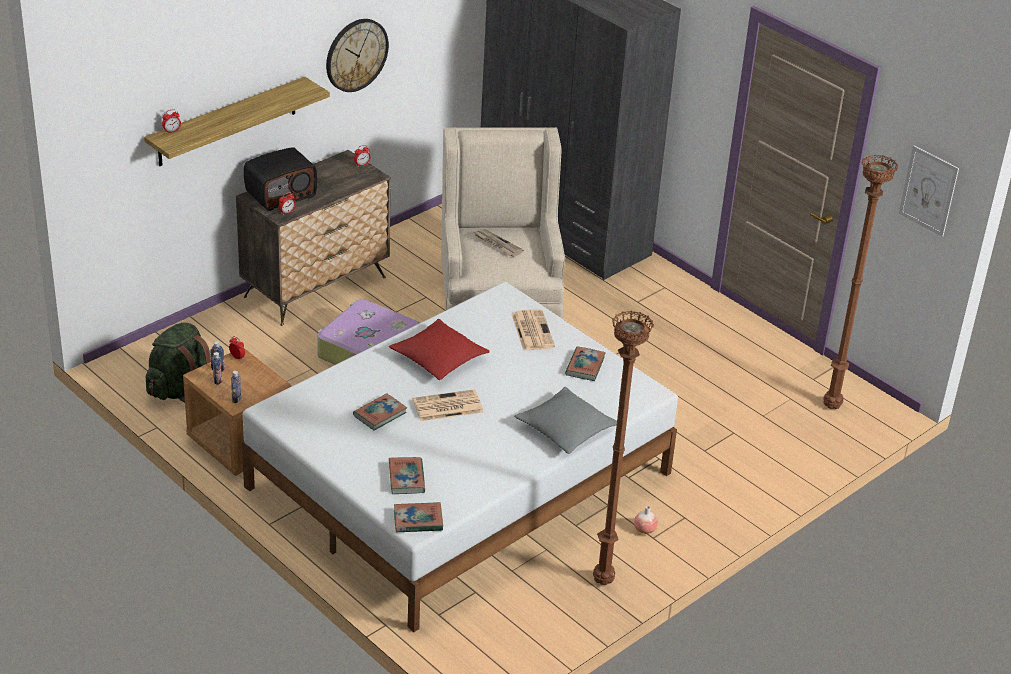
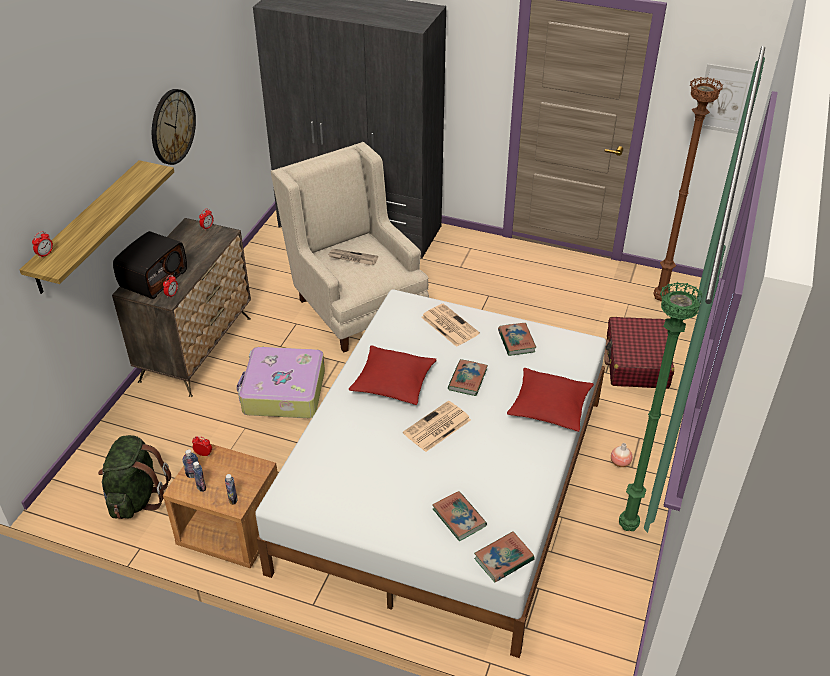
camera: 25 degrees left, 5 degrees up
(380, 414) = (385, 461): book -> book (467, 380)
(566, 429) = (549, 406): grey pillow -> red pillow
(602, 580) = (626, 525): brown floor lamp -> green floor lamp
(746, 453) = (636, 362): none -> red suitcase

